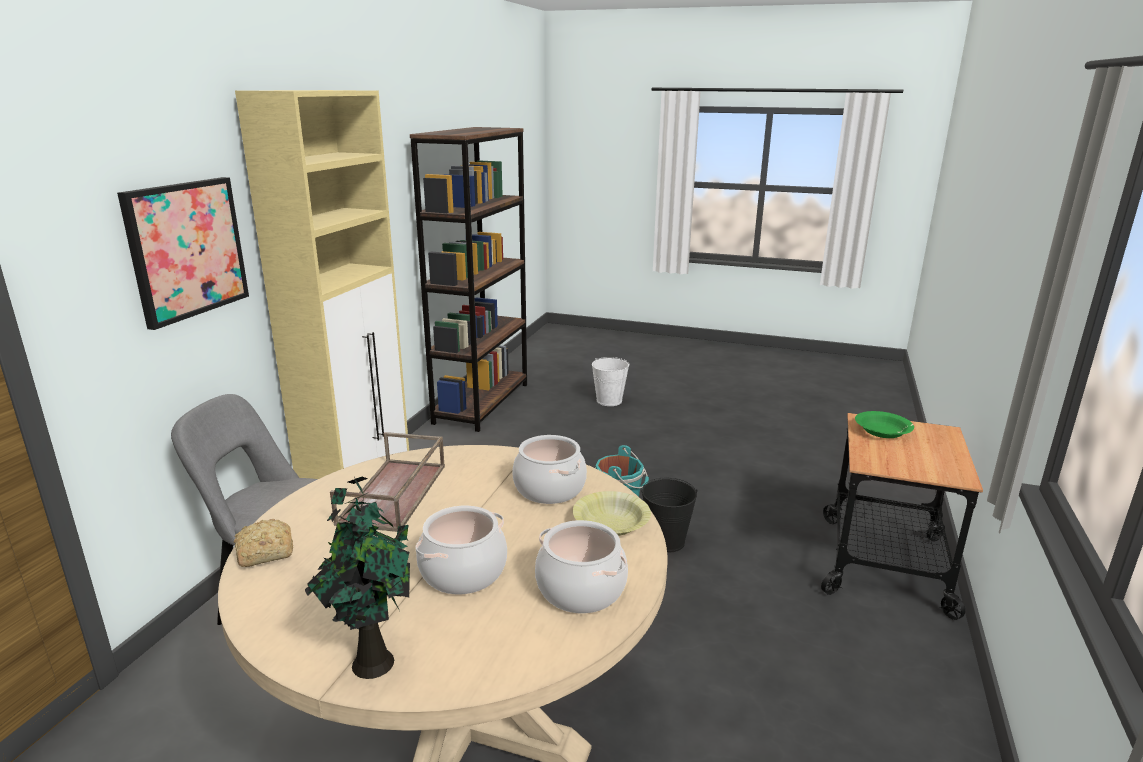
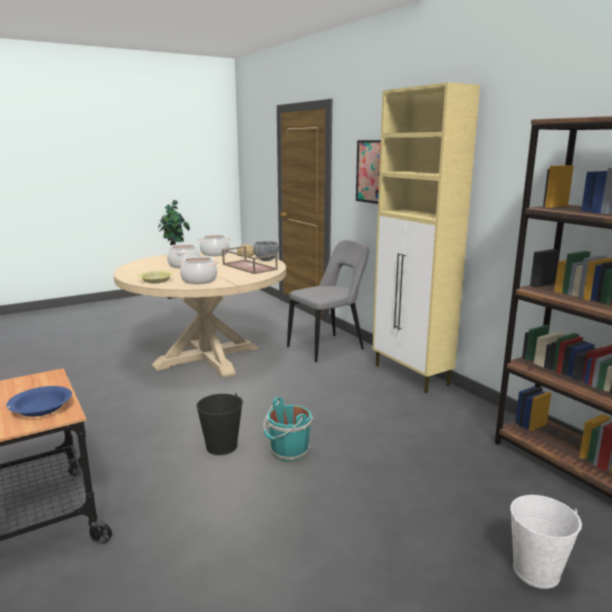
camera: 130 degrees right, 5 degrees down
(306, 506) = (266, 260): none -> grey bowl
(581, 589) = (141, 272): cooking pot -> cooking pot (214, 254)
(882, 432) = (41, 409): green bowl -> blue bowl

